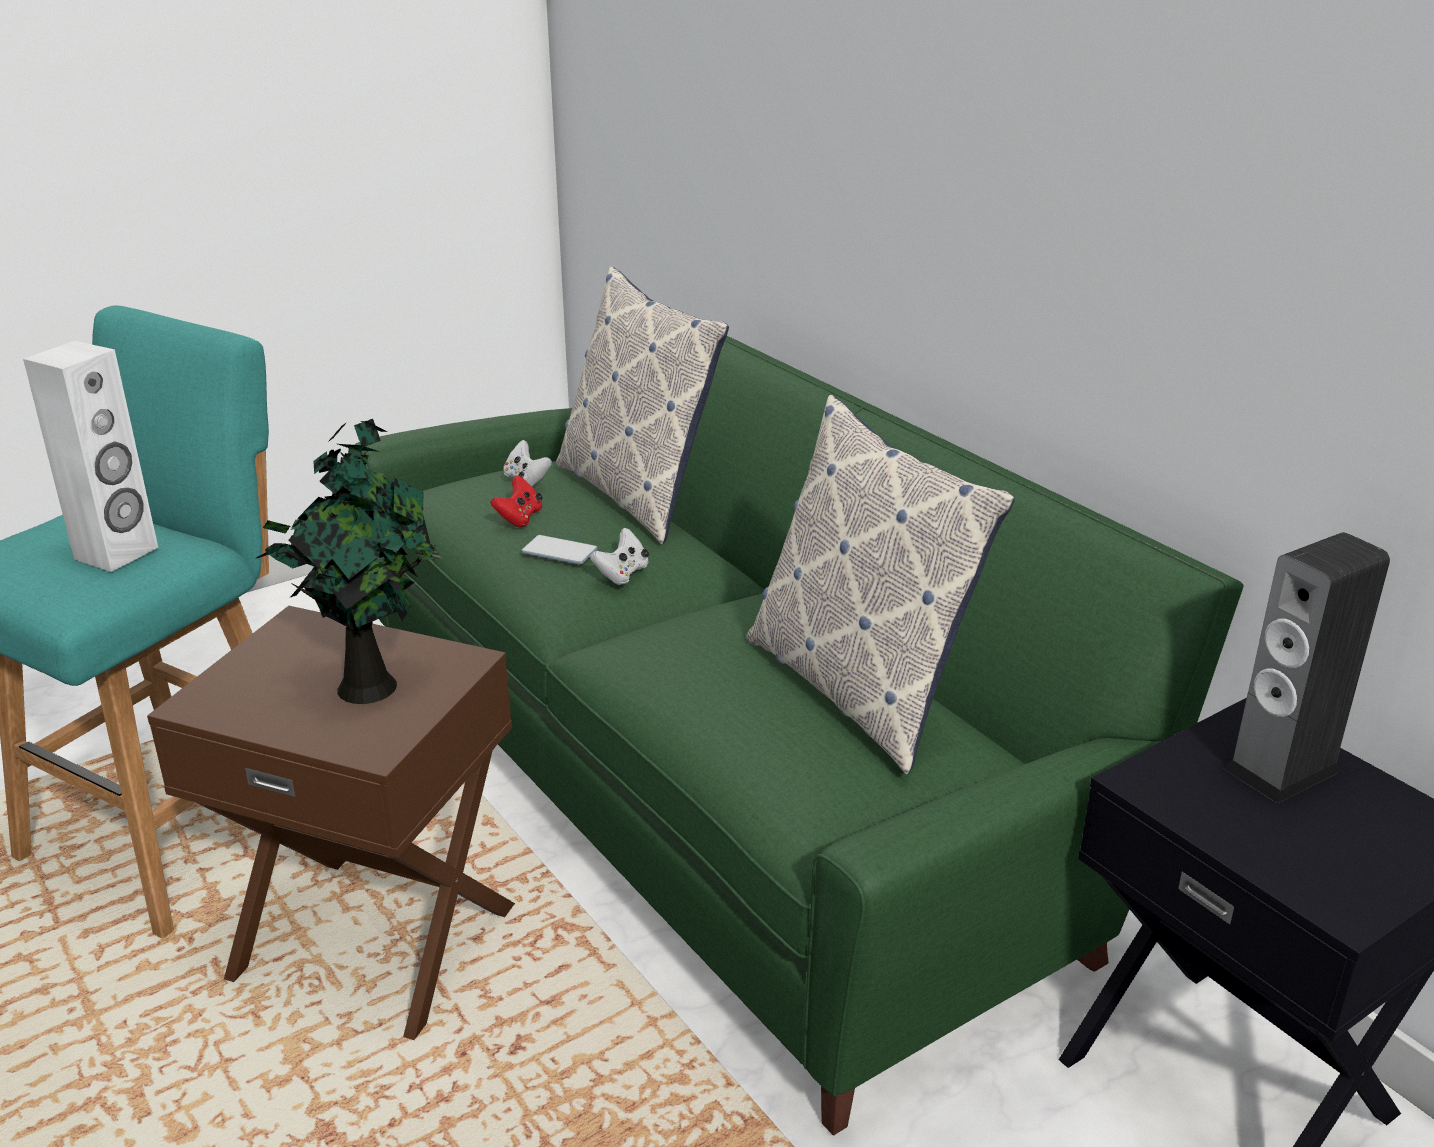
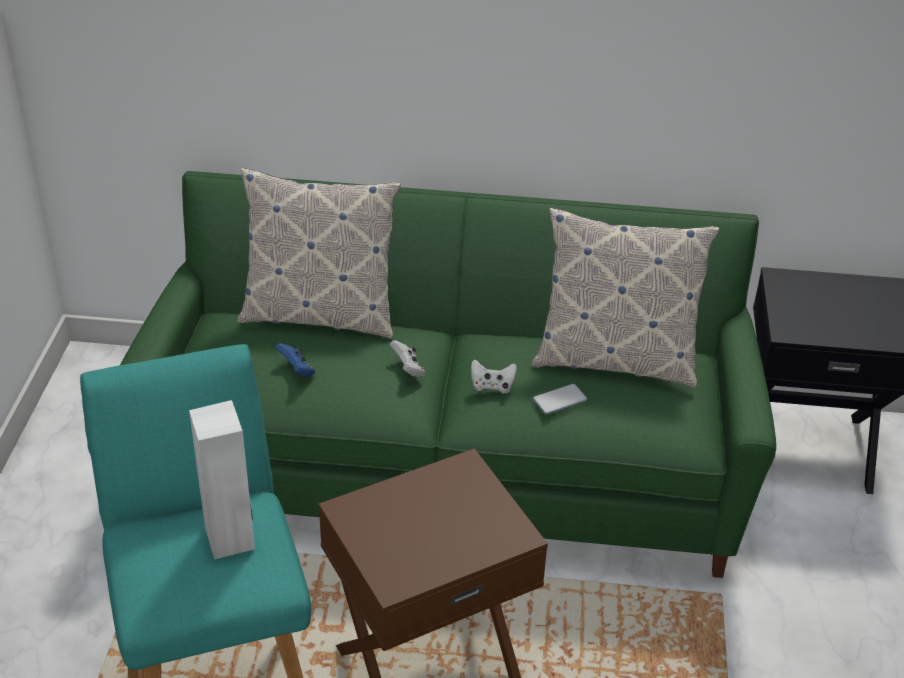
camera: 50 degrees left, 10 degrees up
(371, 684) = (452, 509): potted plant -> none
(519, 518) = (297, 370): red game controller -> blue game controller
(526, 480) = (250, 344): white game controller -> white game controller (492, 386)
(559, 551) = (359, 377): phone -> phone (560, 400)
(1282, 769) = (816, 294): speaker -> none

